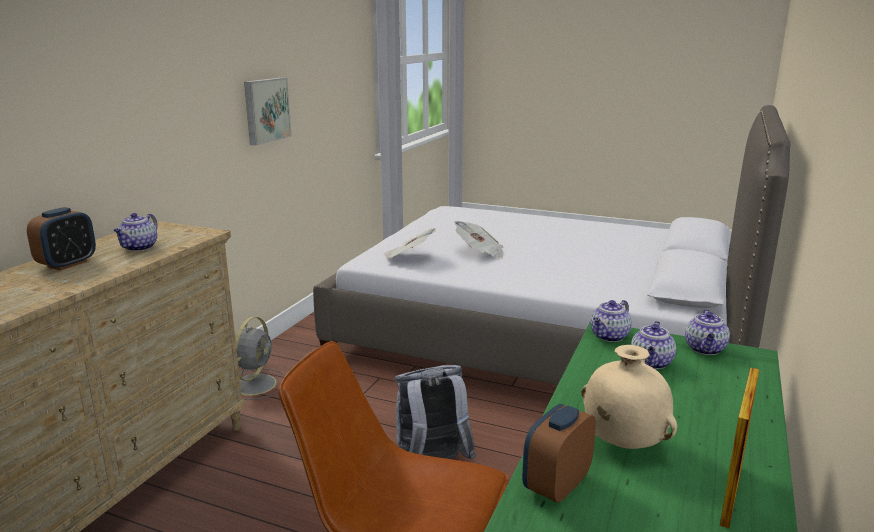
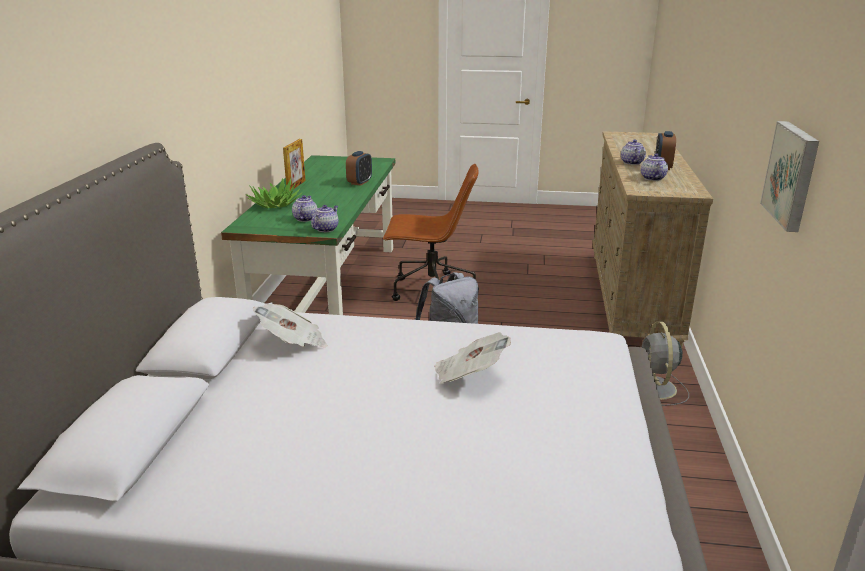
camera: 165 degrees right, 5 degrees up
(408, 257) = (554, 351): newspaper -> newspaper (293, 342)
(622, 444) = (332, 192): beige vase -> none
(705, 349) = (267, 228): teapot -> teapot (631, 162)
(735, 413) = (275, 204): none -> potted plant

